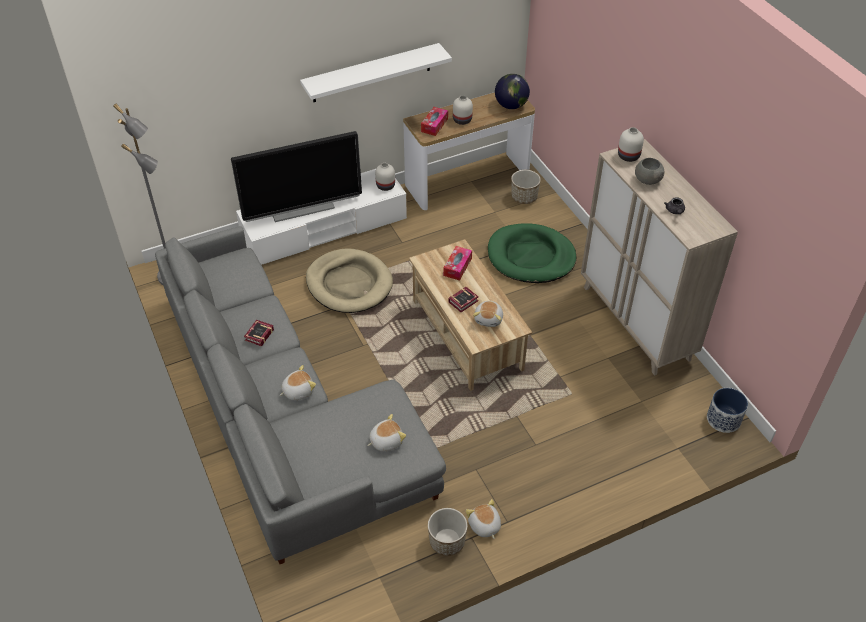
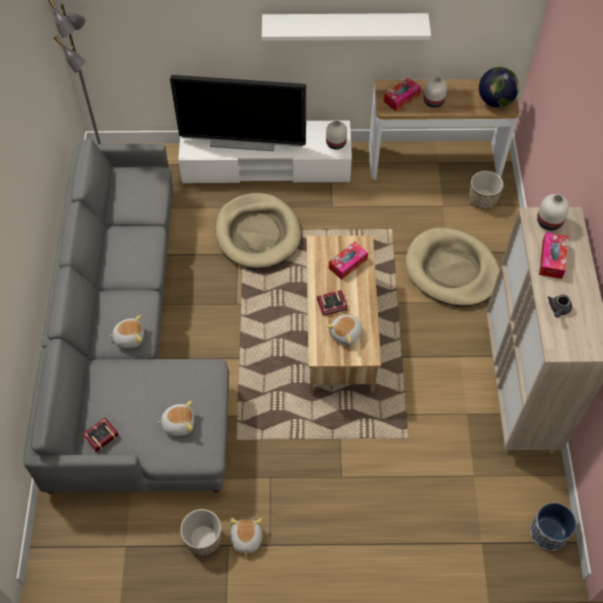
camera: 25 degrees right, 10 degrees up
(258, 335) = (124, 265): book -> book (99, 436)
(531, 257) = (451, 270): green dog bed -> beige dog bed
(647, 180) = (552, 259): grey bowl -> tissue box

